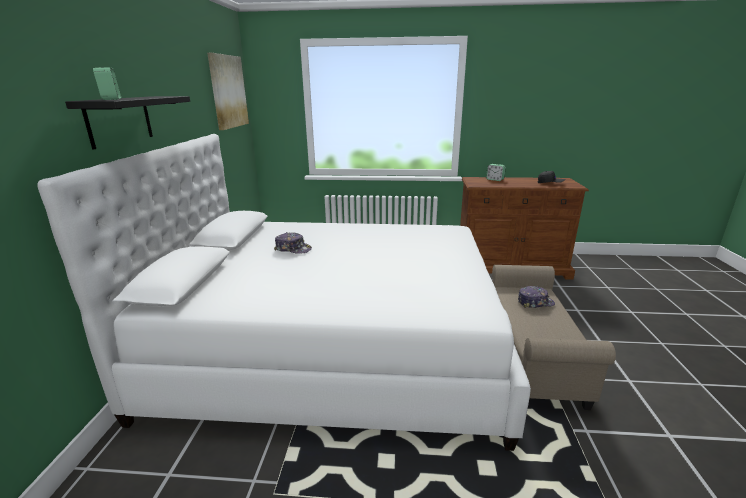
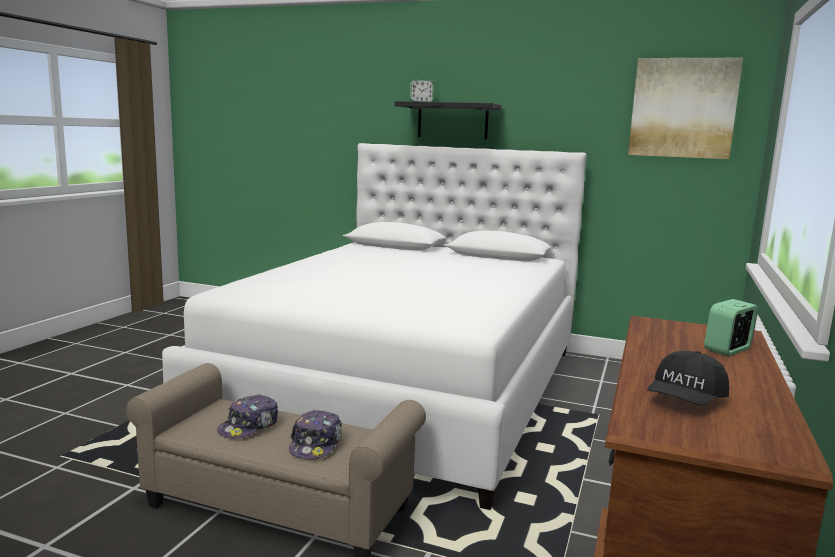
camera: 105 degrees right, 10 degrees down
(293, 249) = (445, 266): cap -> cap (249, 426)

